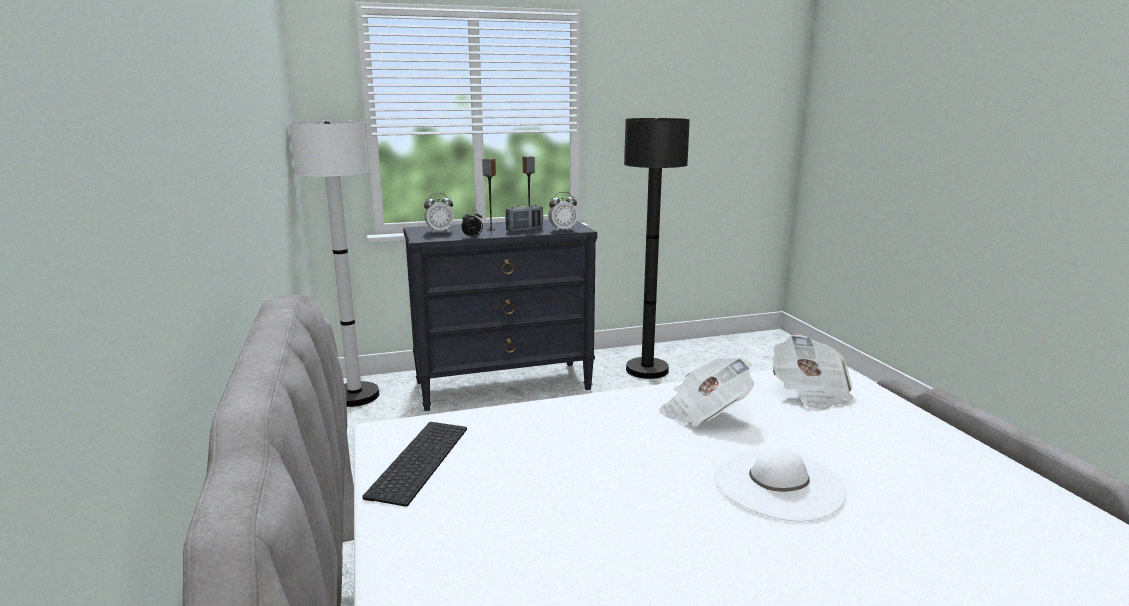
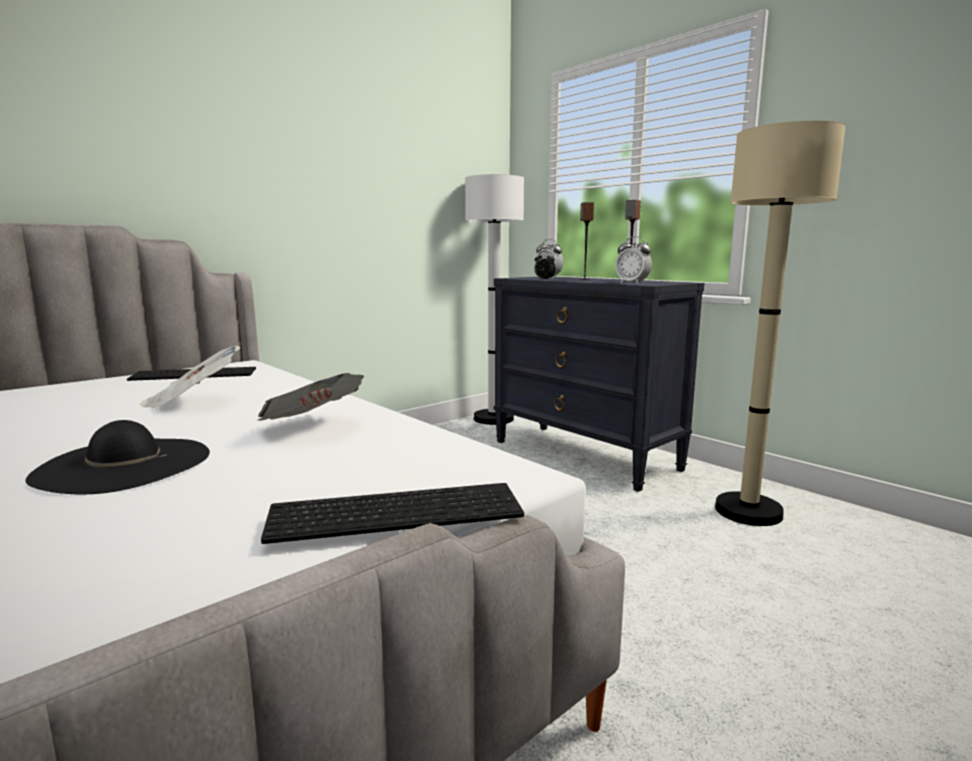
camera: 65 degrees right, 5 degrees down
(524, 230) = (604, 281): radio -> none
(647, 370) = (748, 511): black floor lamp -> beige floor lamp
(778, 484) = (124, 464): white hat -> black hat
(809, 393) = (412, 467): newspaper -> newspaper (192, 402)
(889, 401) = (398, 510): none -> keyboard

